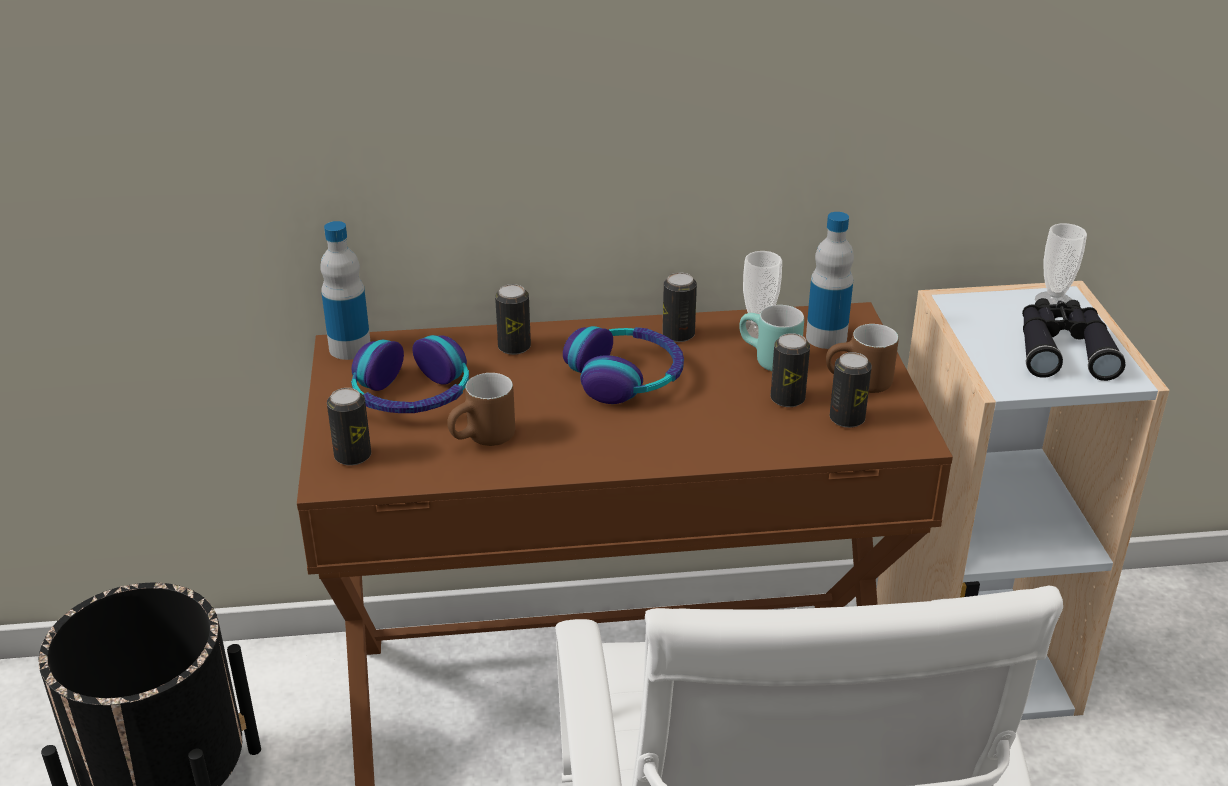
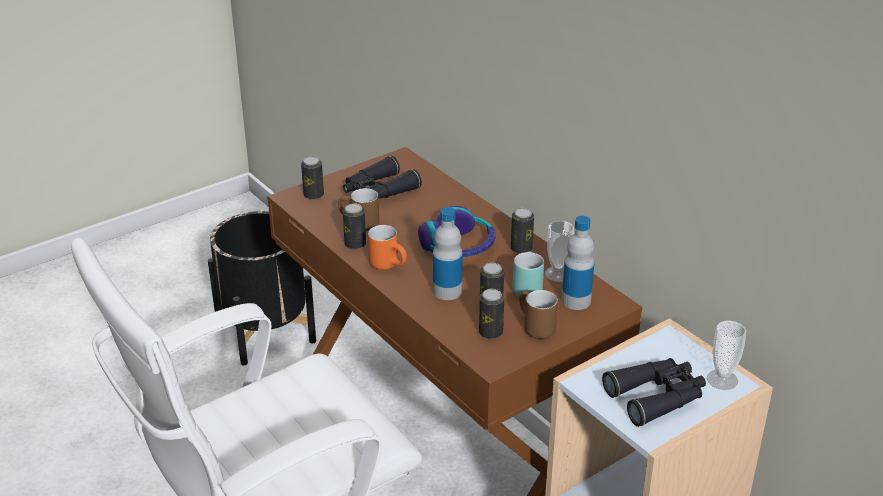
camera: 60 degrees right, 0 degrees up
(350, 348) = (402, 159): bottle -> bottle (447, 291)
(412, 395) = (378, 191): headphones -> black binoculars
(514, 347) = (452, 203): can -> can (355, 244)
(618, 446) = (390, 265): none -> orange mug

